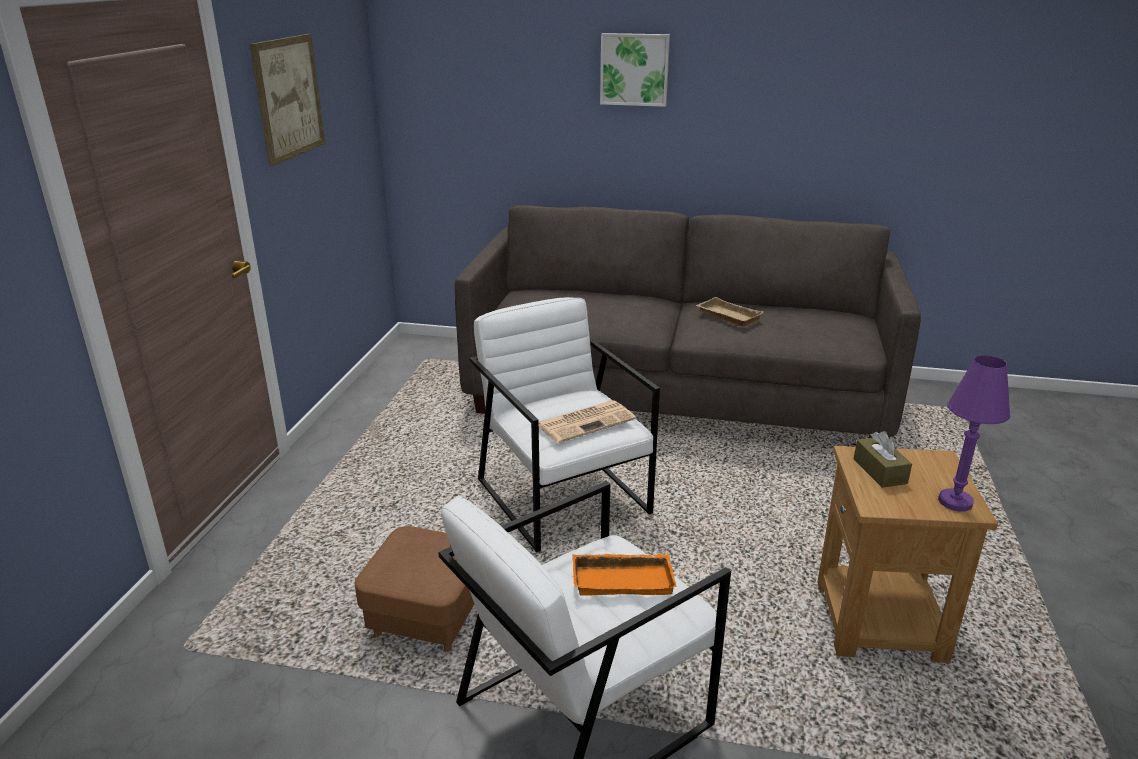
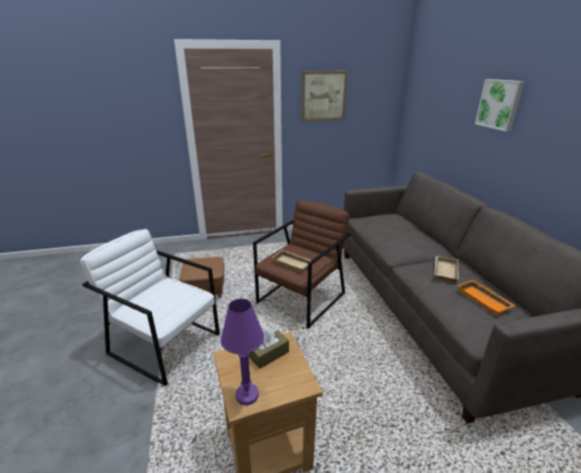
camera: 65 degrees right, 0 degrees up
(563, 496) = (302, 298): white armchair -> brown armchair
(586, 421) = (293, 263): newspaper -> beige tray
(623, 579) = (171, 300): orange tray -> orange tray (485, 300)

